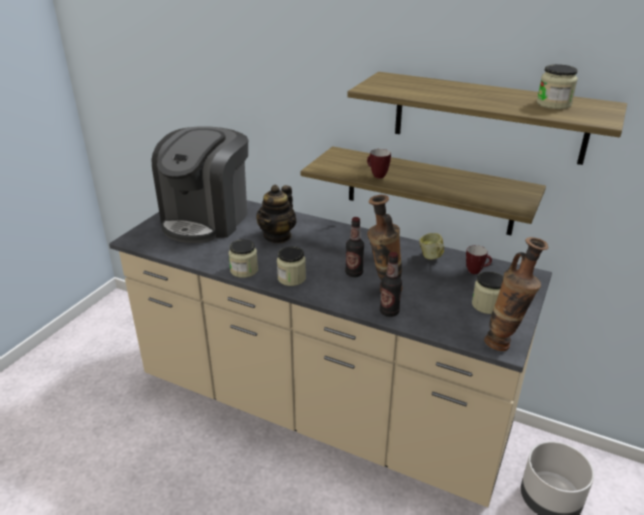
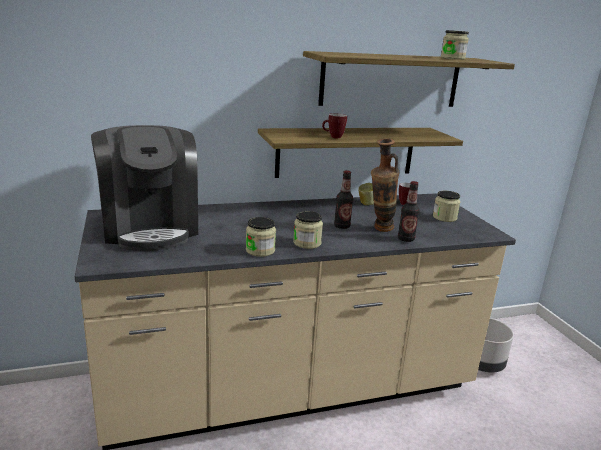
camera: 45 degrees left, 10 degrees down
(277, 236) = (240, 221): teapot -> none
(505, 344) = (488, 232): vase -> none

